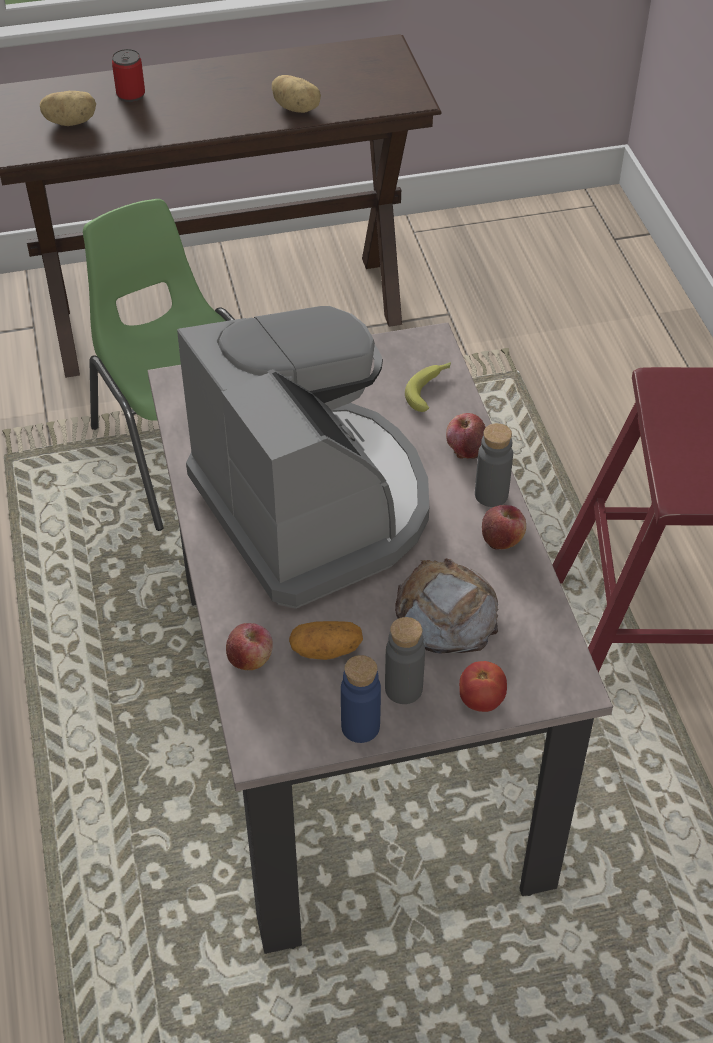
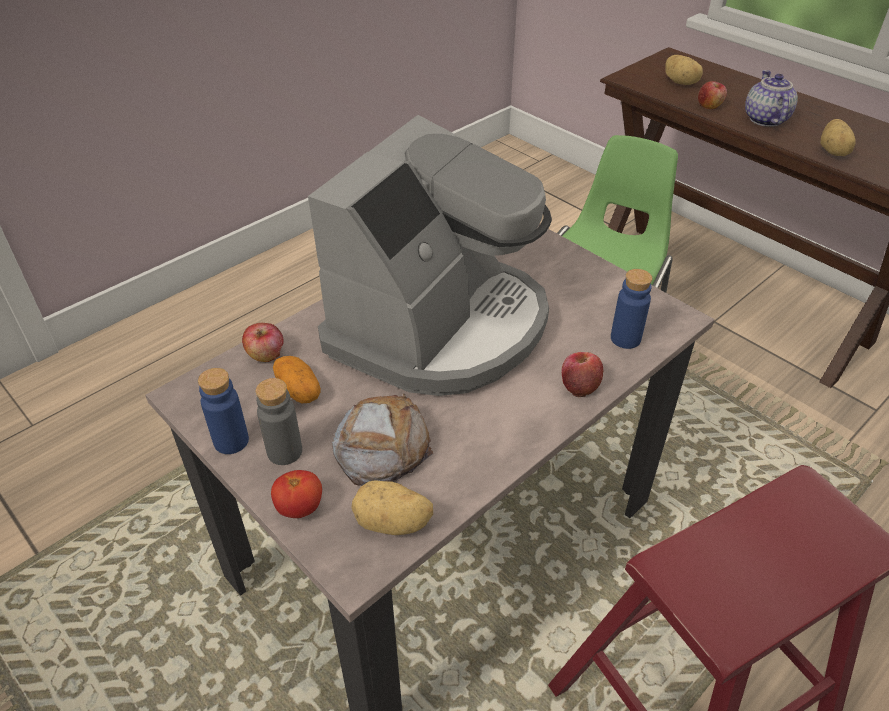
camera: 60 degrees right, 5 degrees down
(131, 95) = (739, 90): can -> none
(201, 113) = (764, 119): none -> teapot
(430, 389) = (625, 338): banana -> blue bottle
(491, 495) = (541, 422): grey bottle -> none
(502, 539) = (495, 450): apple -> apple (709, 106)
(539, 642) = (392, 524): none -> potato

